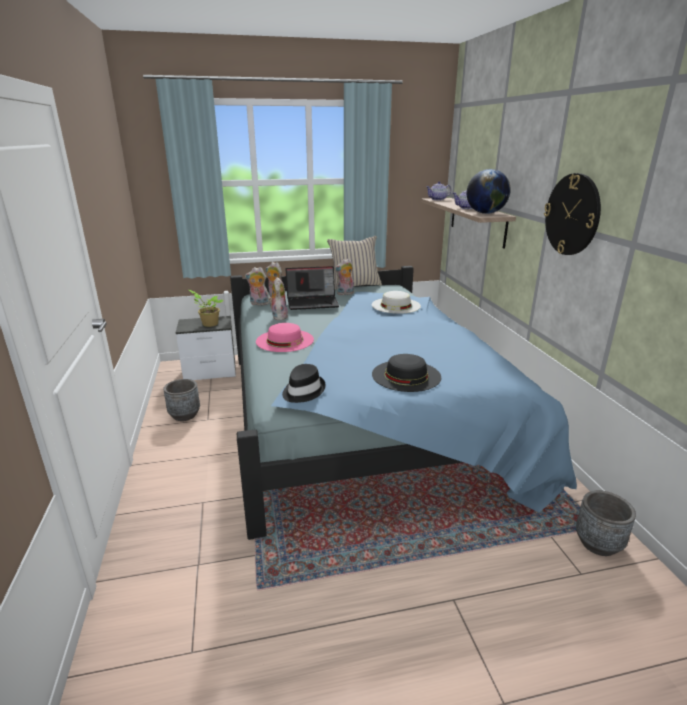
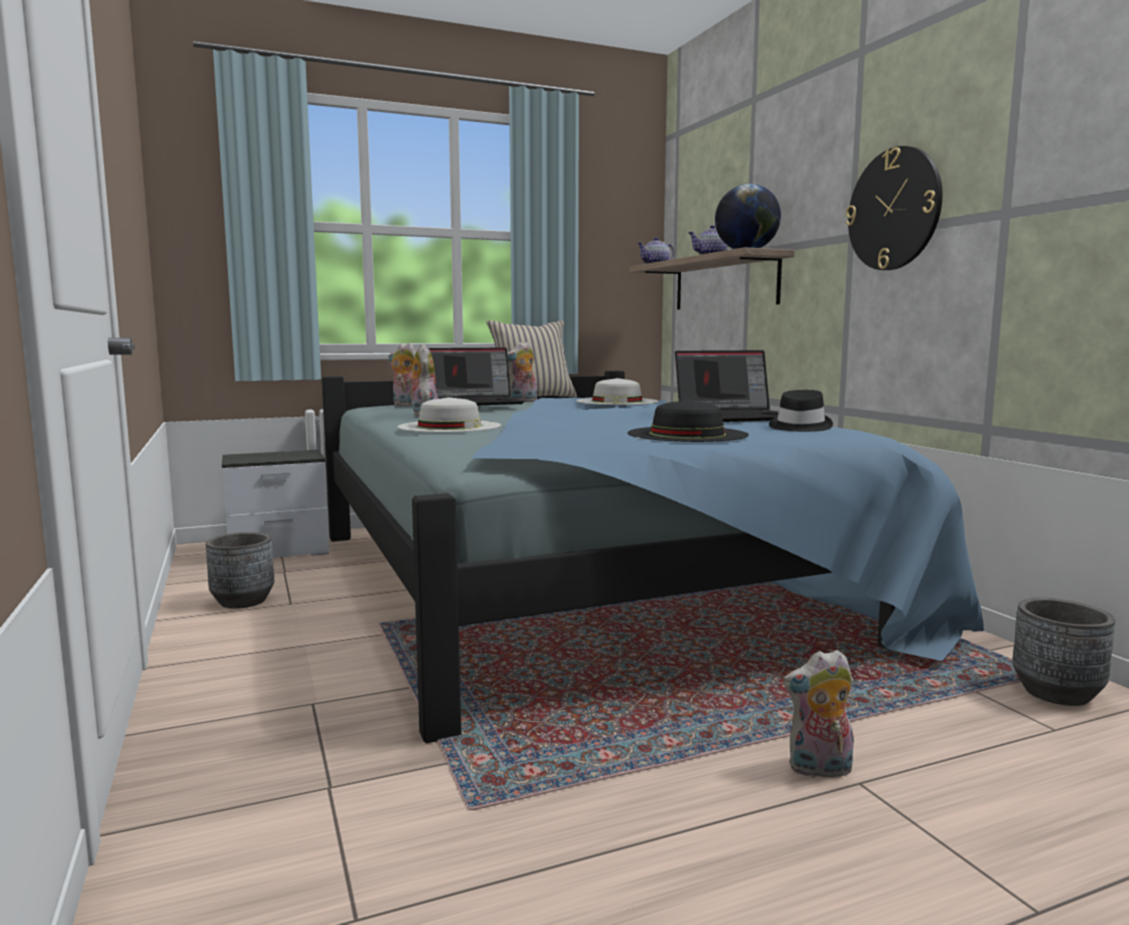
camera: 10 degrees left, 15 degrees down
(209, 324) = (282, 456): potted plant -> none
(258, 304) = (379, 409): plush toy -> plush toy (819, 770)
(285, 340) = (449, 426): pink hat -> white hat
(302, 391) = (520, 446): black hat -> black hat (799, 427)
(452, 343) = (736, 417): none -> laptop

